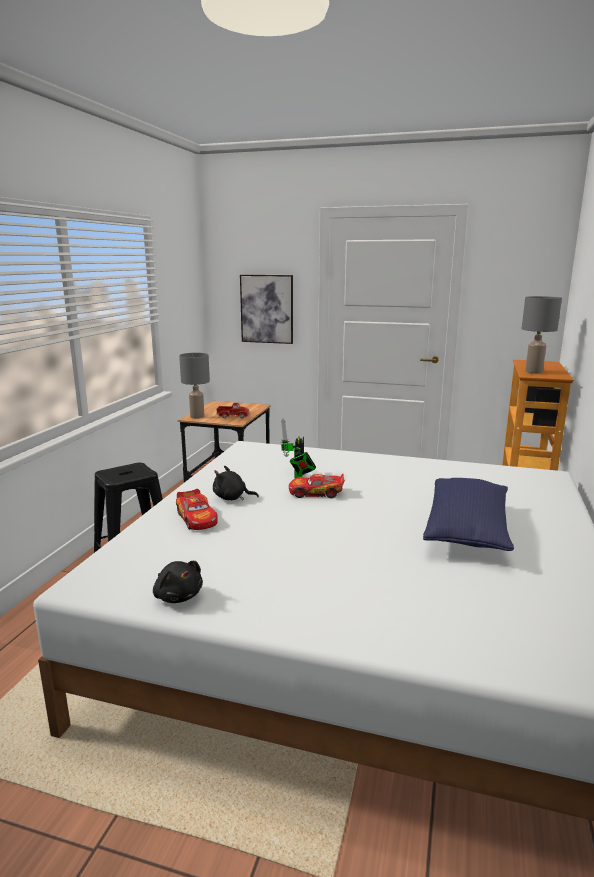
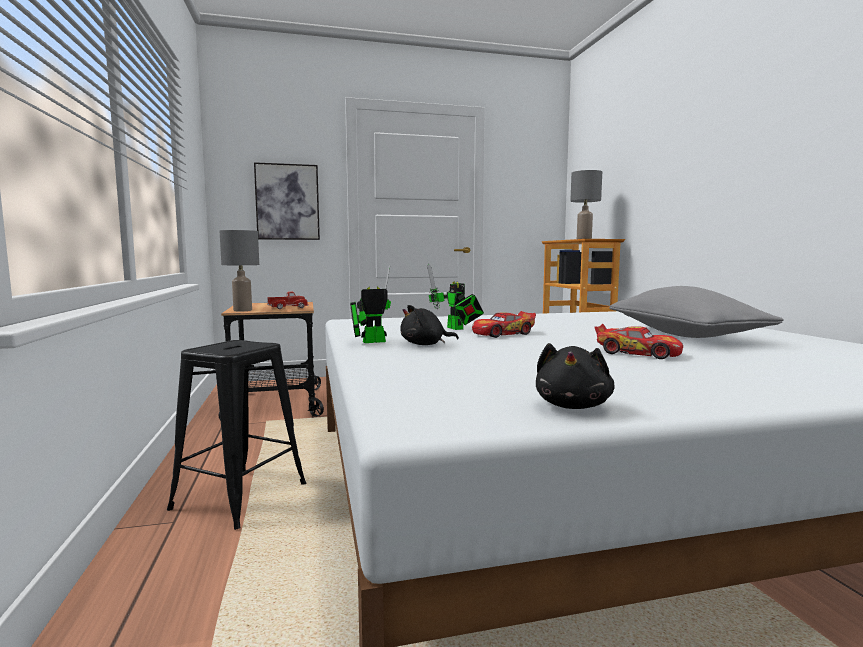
camera: 30 degrees left, 10 degrees down
(178, 596) = (573, 406): black plush toy -> black plush toy turned 90 degrees clockwise
(197, 518) = (424, 359): toy car -> toy car (637, 353)
(205, 485) = (370, 342): none -> toy robot
(467, 530) = (684, 335): blue pillow -> grey pillow

